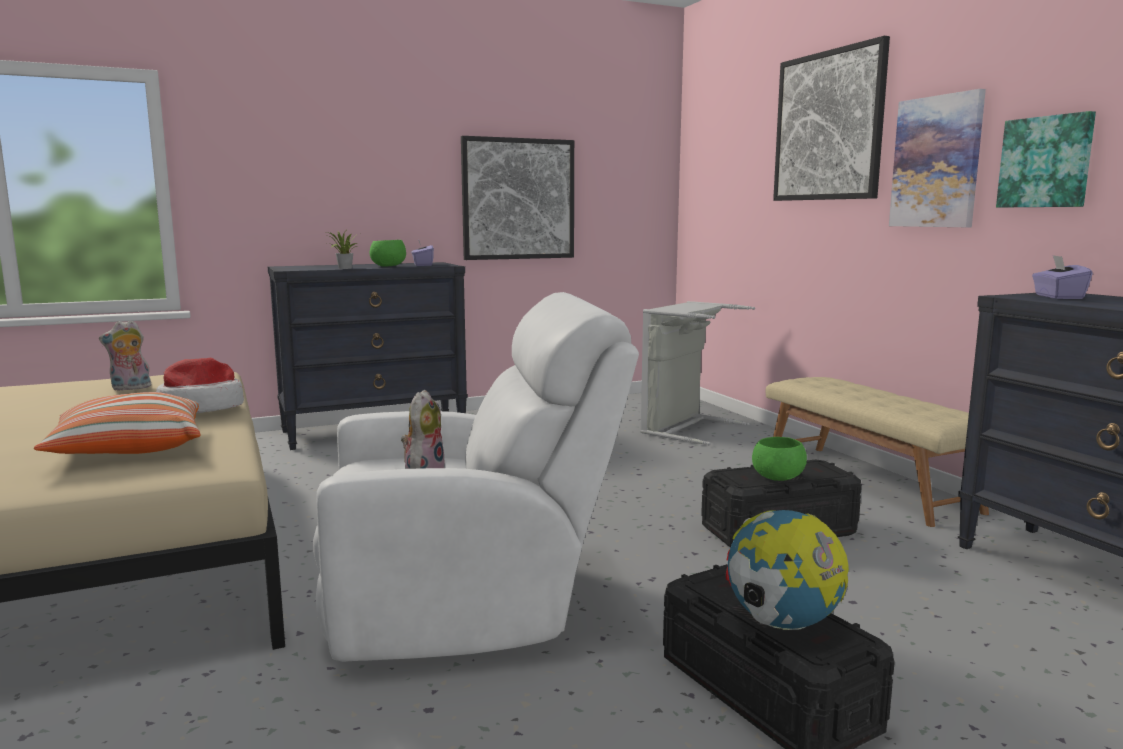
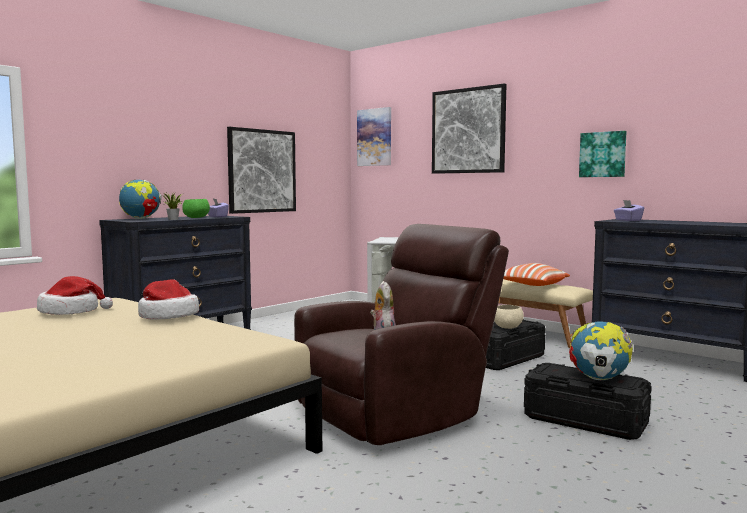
camera: 25 degrees left, 5 degrees down
(129, 450) = (182, 339): pillow -> pillow (532, 286)
(130, 388) = (71, 311): plush toy -> hat
(318, 266) = (141, 218): none -> globe
(470, 605) = (397, 415): white armchair -> brown armchair
(776, 477) = (507, 327): green bowl -> beige bowl
(936, 162) = (540, 153): picture -> picture (374, 137)

